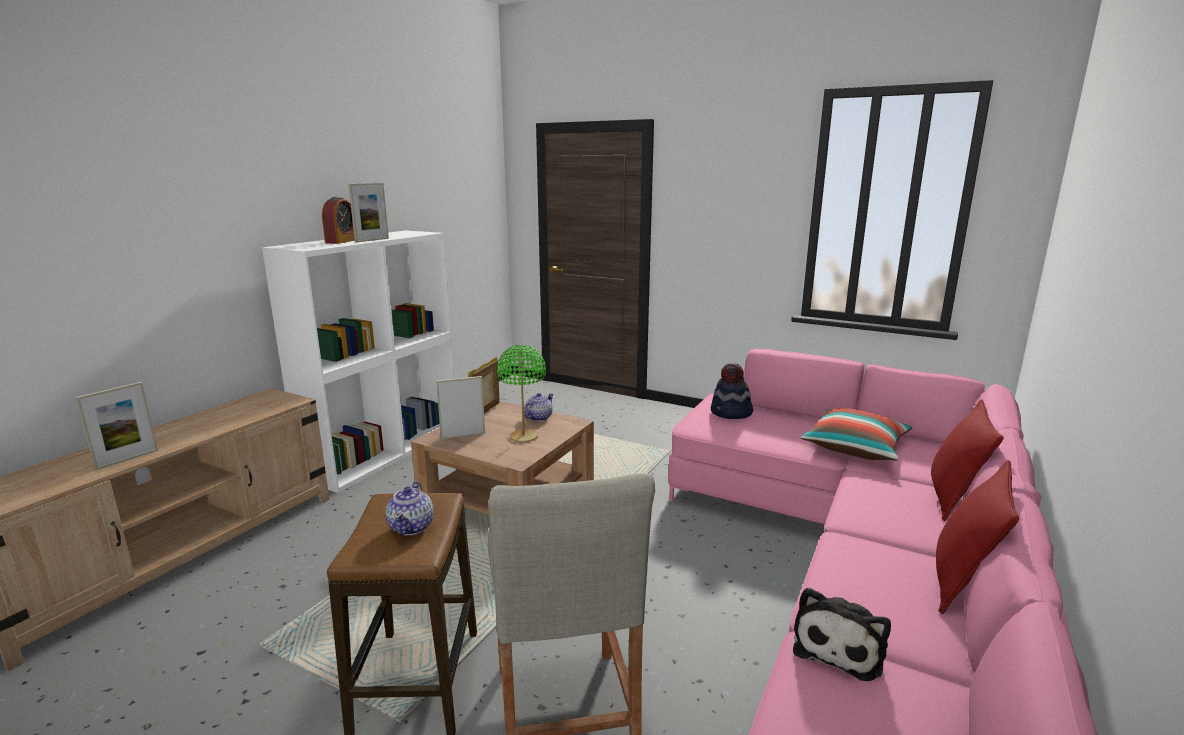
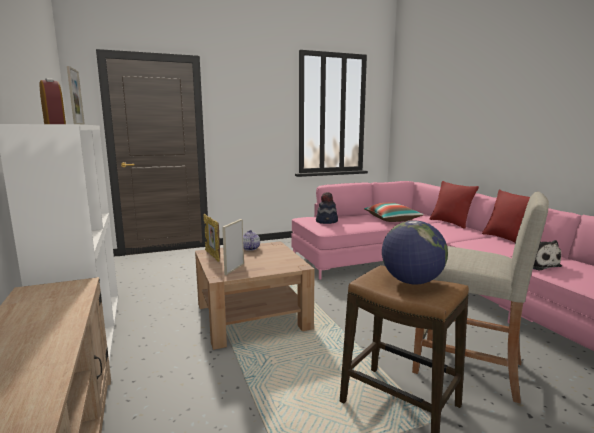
camera: 50 degrees left, 5 degrees down
(127, 459) = (41, 379): picture frame -> none
(412, 526) = (411, 282): teapot -> globe
(524, 437) = (270, 257): green table lamp -> none

